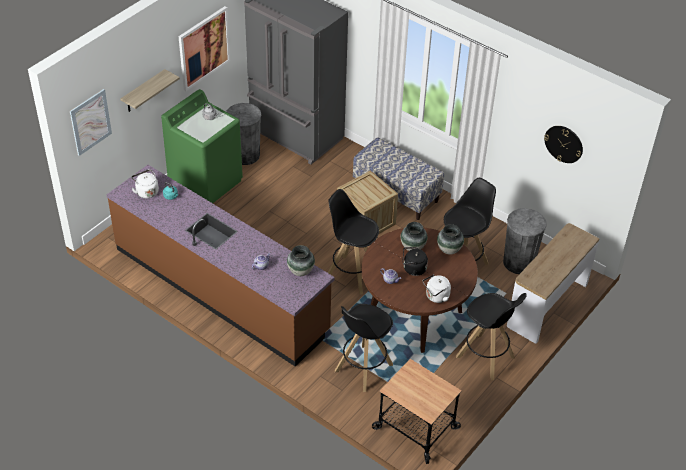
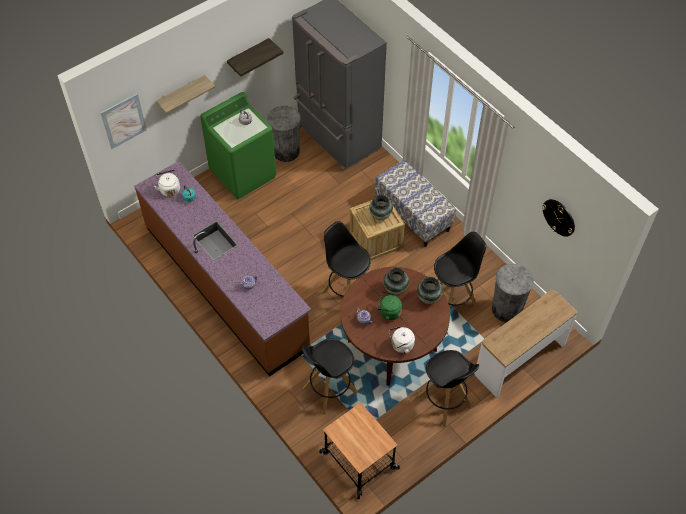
camera: 15 degrees right, 10 degrees up
(204, 48) = (248, 56): picture -> shelf
(300, 271) = (282, 297): vase -> vase (380, 215)
(413, 269) = (388, 312): black kettle -> green kettle

